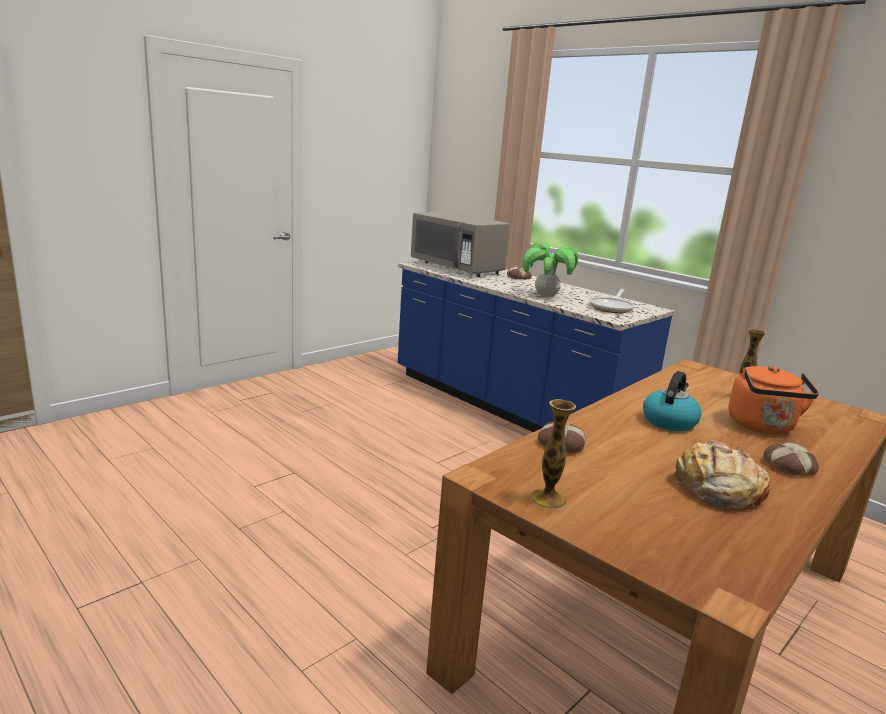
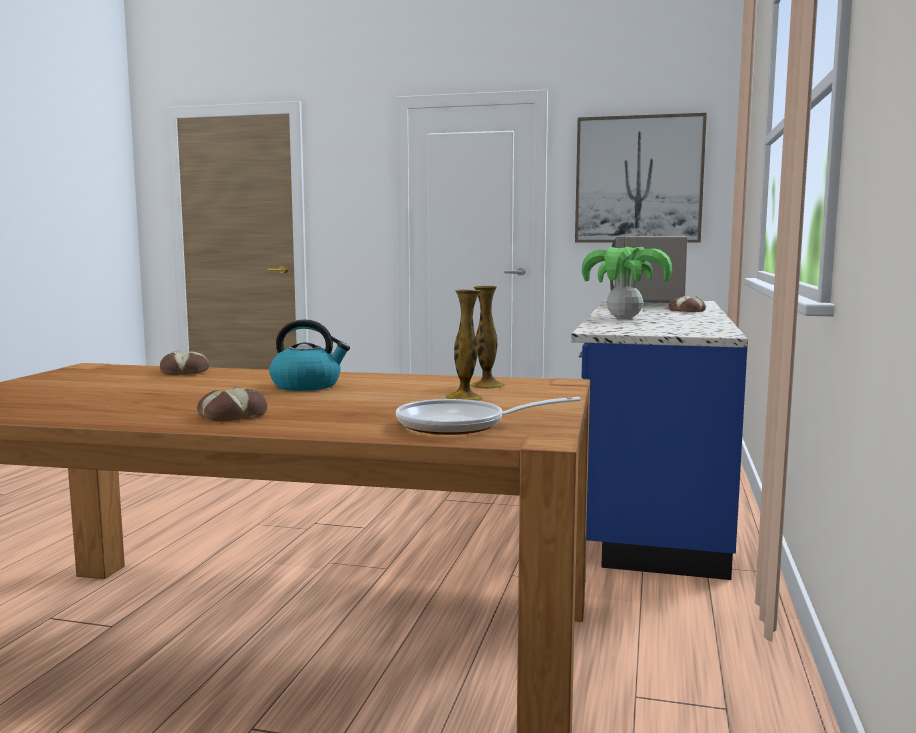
camera: 60 degrees right, 10 degrees down
(368, 153) = (638, 179): none -> picture
(548, 499) = (61, 377): vase -> vase (487, 386)
(612, 308) = (651, 328): frying pan -> frying pan (460, 425)
(716, 489) = (129, 401): bread -> none
(762, 427) = (359, 406): orange kettle -> none

